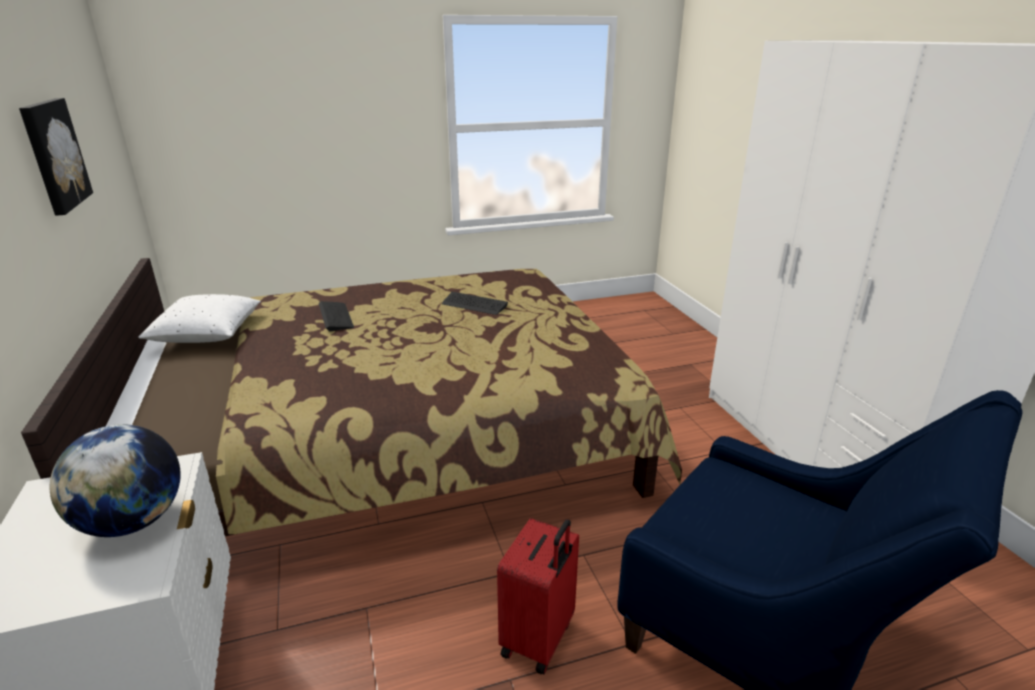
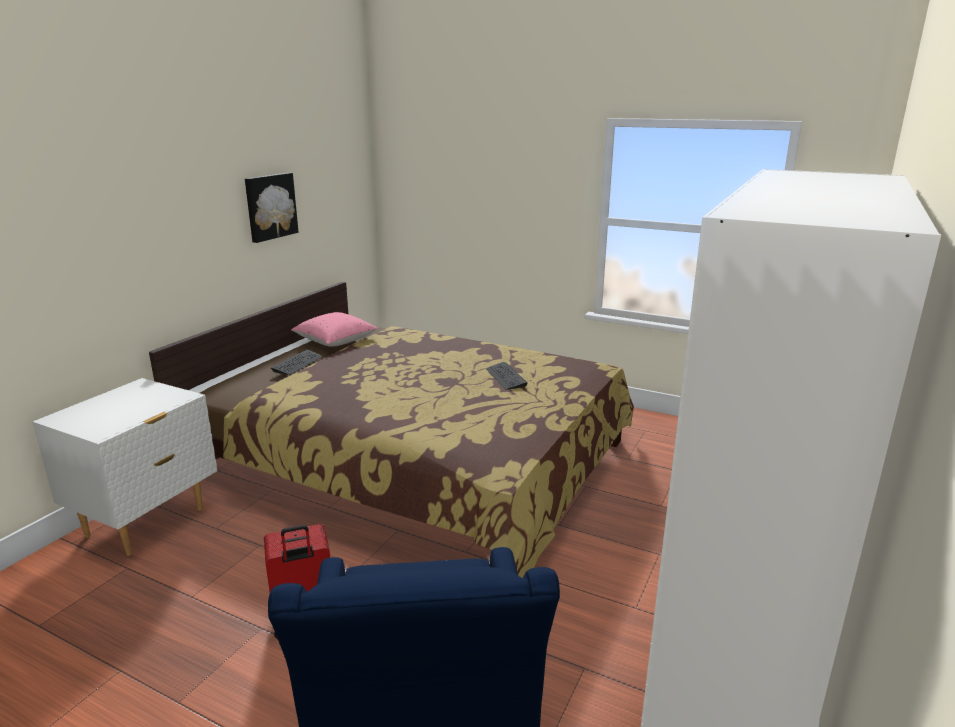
camera: 45 degrees right, 5 degrees down
(133, 521) = (137, 410): globe -> none
(207, 335) = (335, 342): white pillow -> pink pillow
(336, 317) = (408, 354): keyboard -> keyboard (297, 363)

